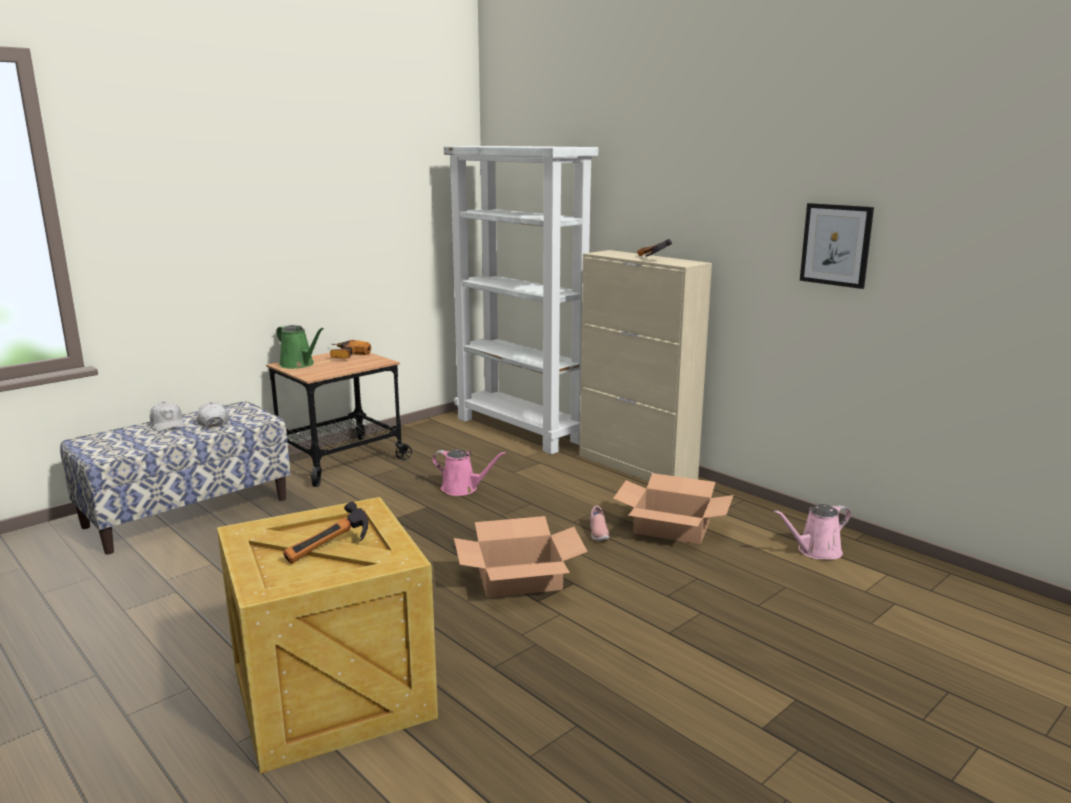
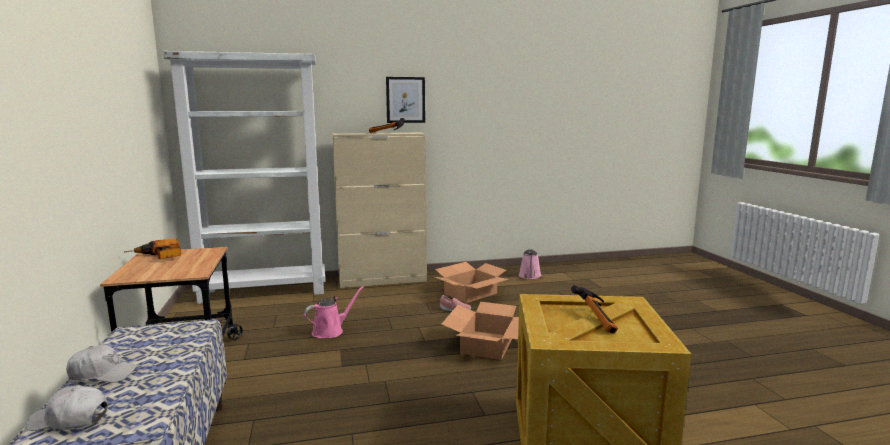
camera: 60 degrees left, 5 degrees down
(213, 422) = (153, 349): white cap -> white cap (69, 420)
(299, 364) = (141, 273): green watering can -> none
(836, 245) = (494, 113): picture -> picture (405, 100)

